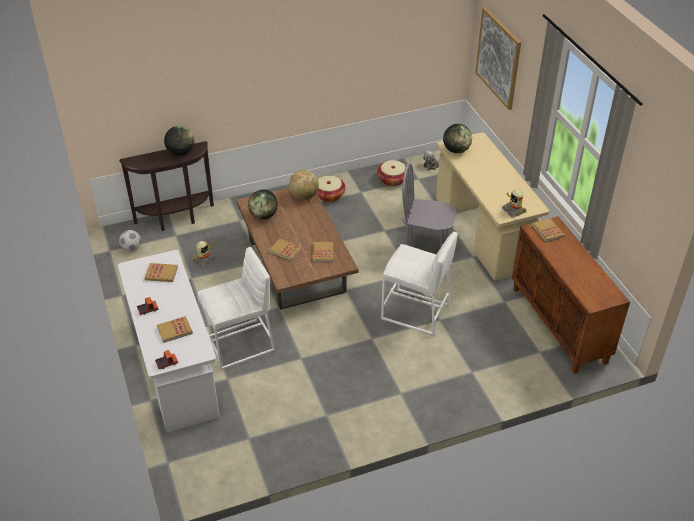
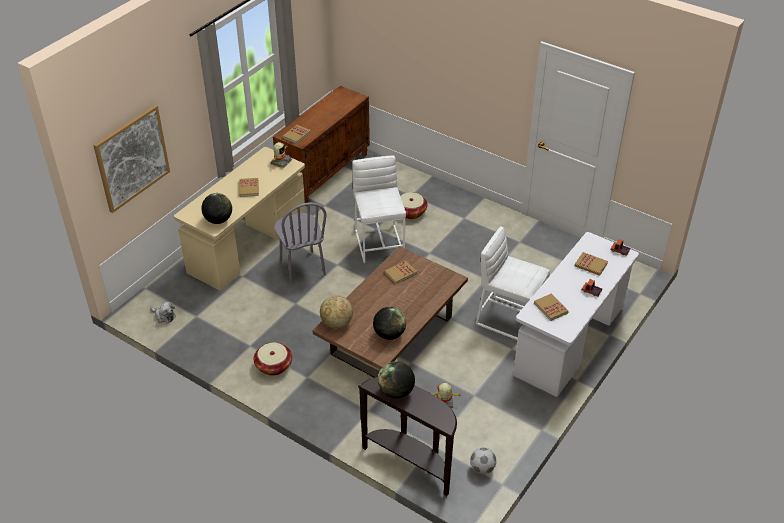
camera: 125 degrees left, 0 degrees up
(285, 250) = (420, 296): book -> book (249, 188)
(392, 180) = (211, 333): basket -> basket (410, 212)

